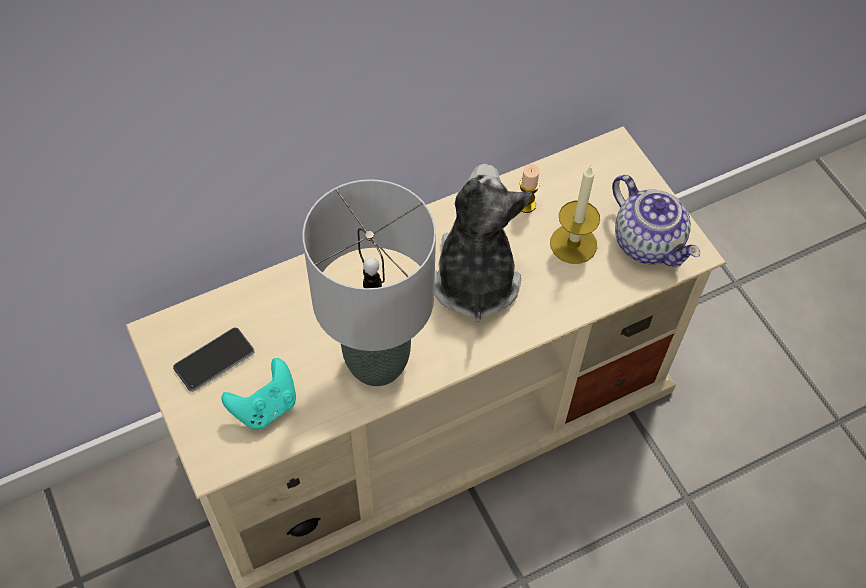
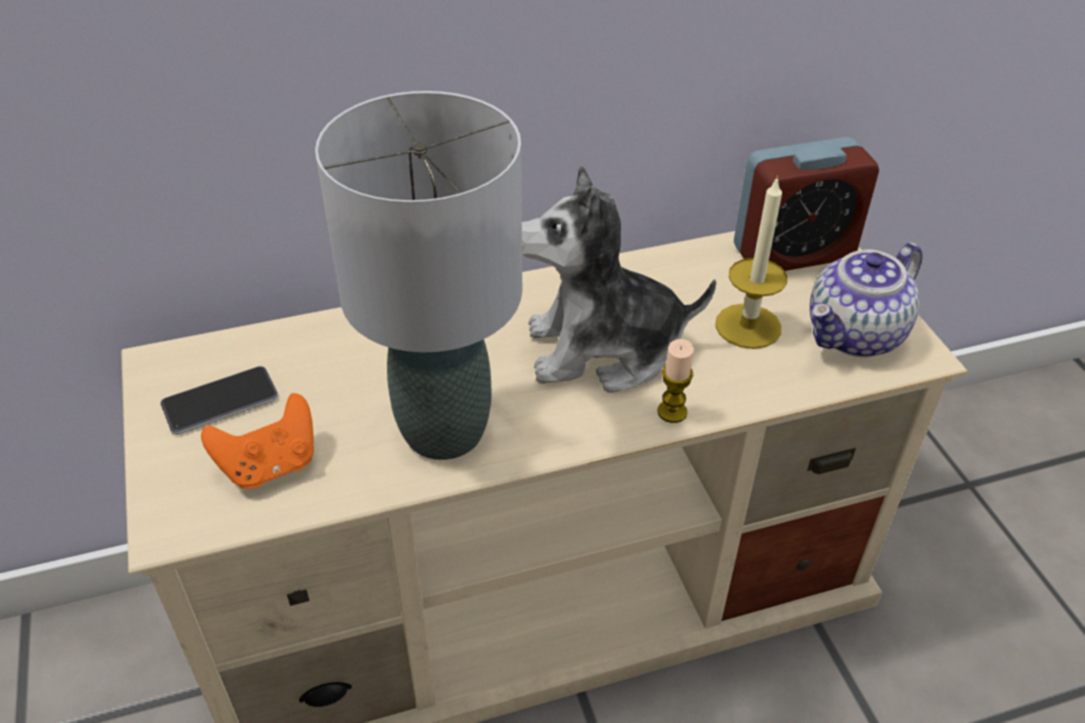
camera: 10 degrees right, 15 degrees down
(266, 407) = (270, 466): turquoise game controller -> orange game controller
(474, 278) = (603, 350): plush toy -> plush toy turned 105 degrees counterclockwise
(526, 205) = (688, 278): candle -> candle (672, 412)
(599, 170) = (793, 253): none -> alarm clock
(649, 242) = (855, 335): teapot -> teapot turned 75 degrees clockwise

